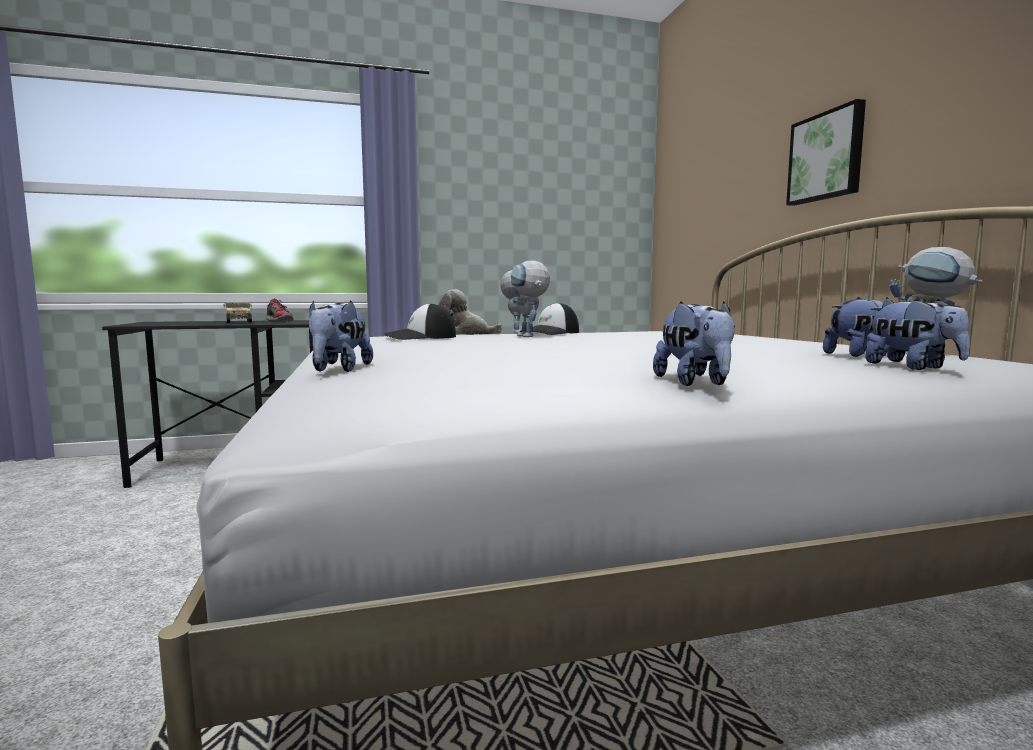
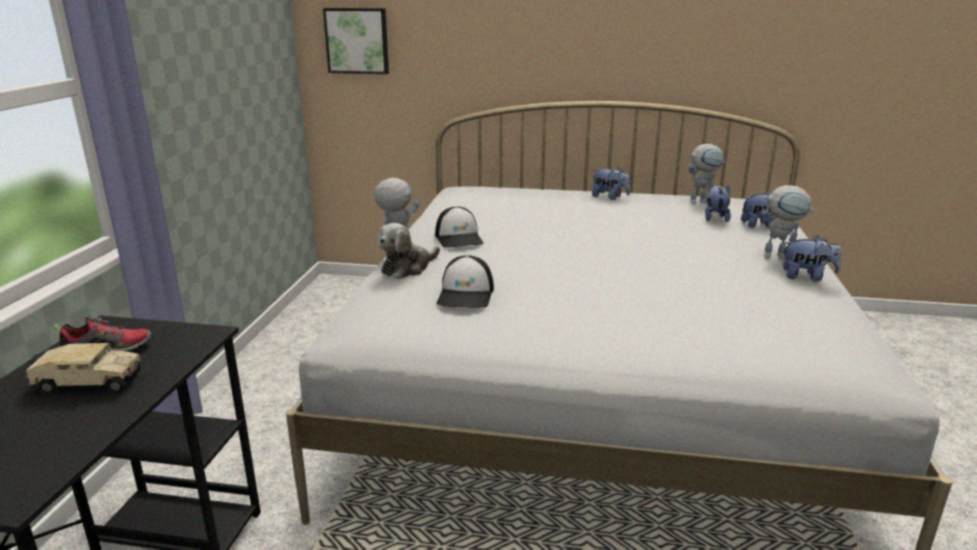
camera: 65 degrees left, 15 degrees up
(339, 369) = (727, 353): plush toy -> plush toy (609, 197)
(529, 336) = (504, 254): toy robot -> toy robot (780, 256)
(827, 156) = (556, 42): picture -> picture (357, 41)

